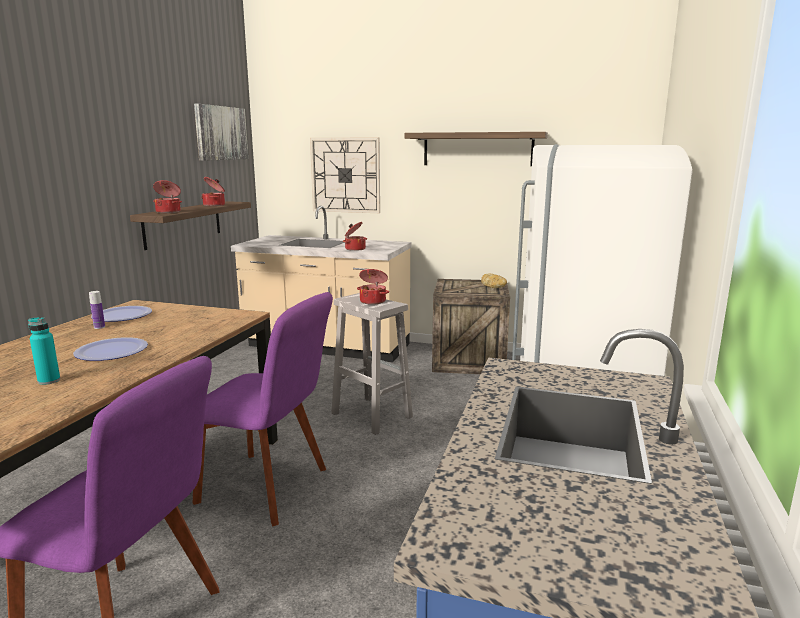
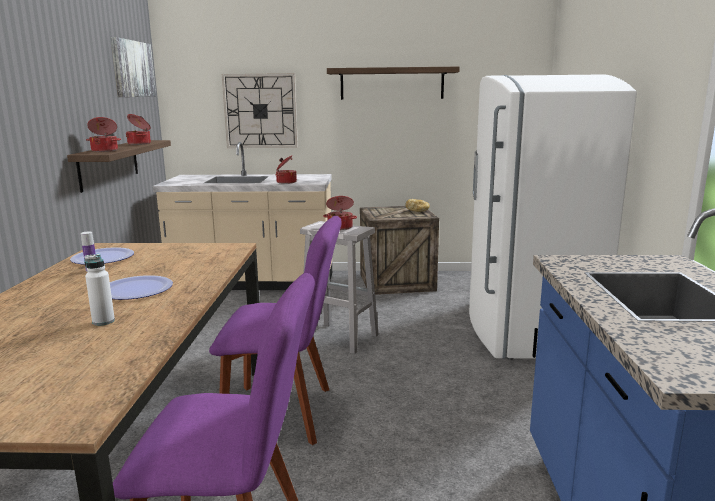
camera: 15 degrees left, 0 degrees up
(49, 381) = (103, 321): turquoise bottle -> white bottle

